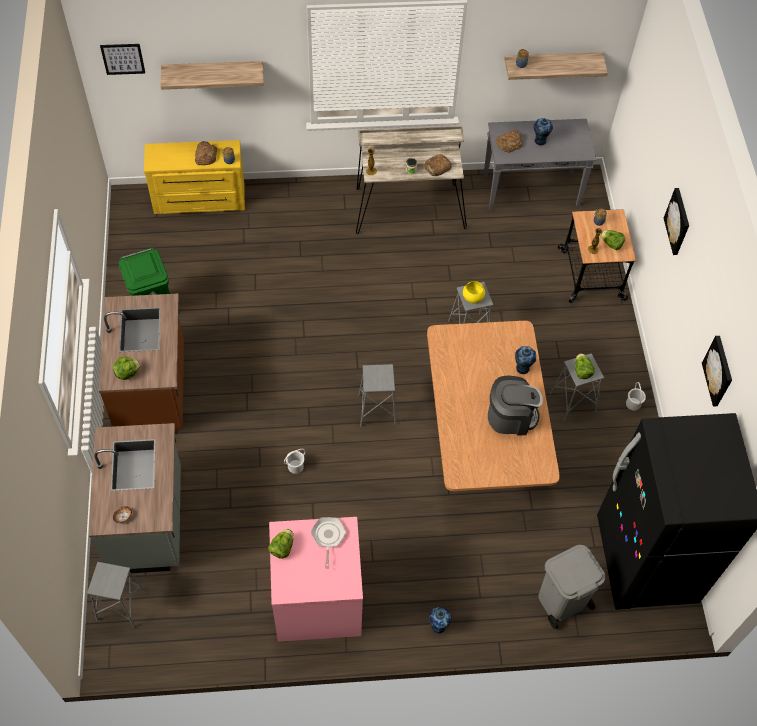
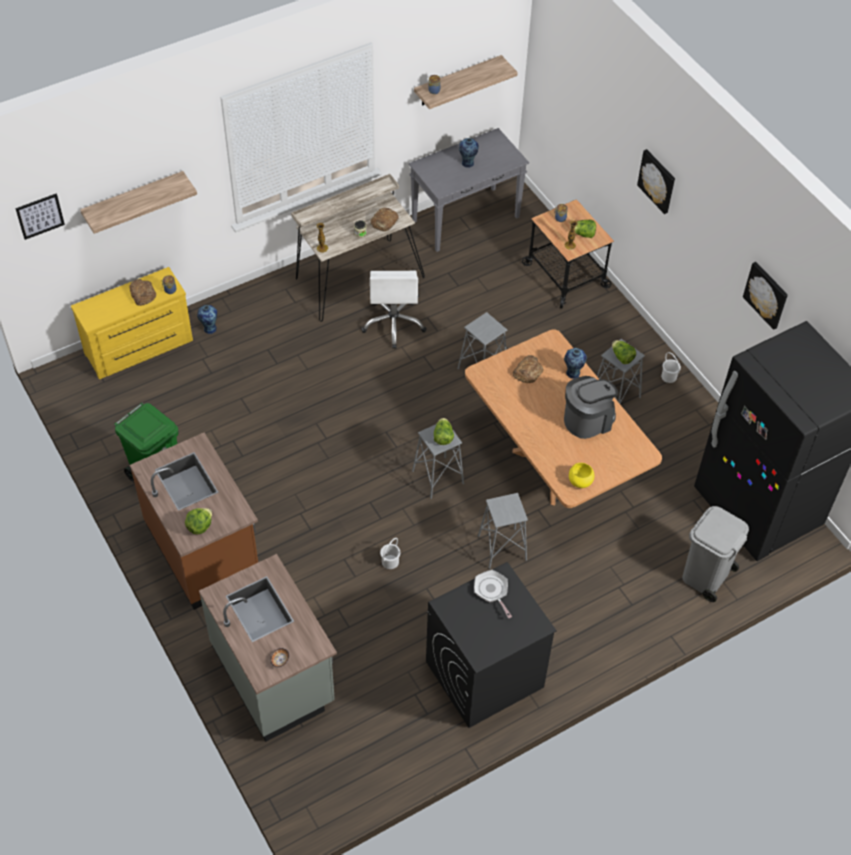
camera: 25 degrees left, 5 degrees down
(121, 605) = (295, 765): grey stool -> grey stool (502, 548)
(282, 547) = (455, 619): lettuce -> lettuce (443, 437)
(316, 601) = (484, 675): pink washing machine -> black washing machine
(416, 259) = (394, 323): none -> white office chair
(438, 626) = (608, 646): vase -> vase (209, 328)
(473, 297) = (485, 329): yellow bowl -> yellow bowl (580, 480)
(509, 143) = (440, 175): bread -> bread (527, 371)

